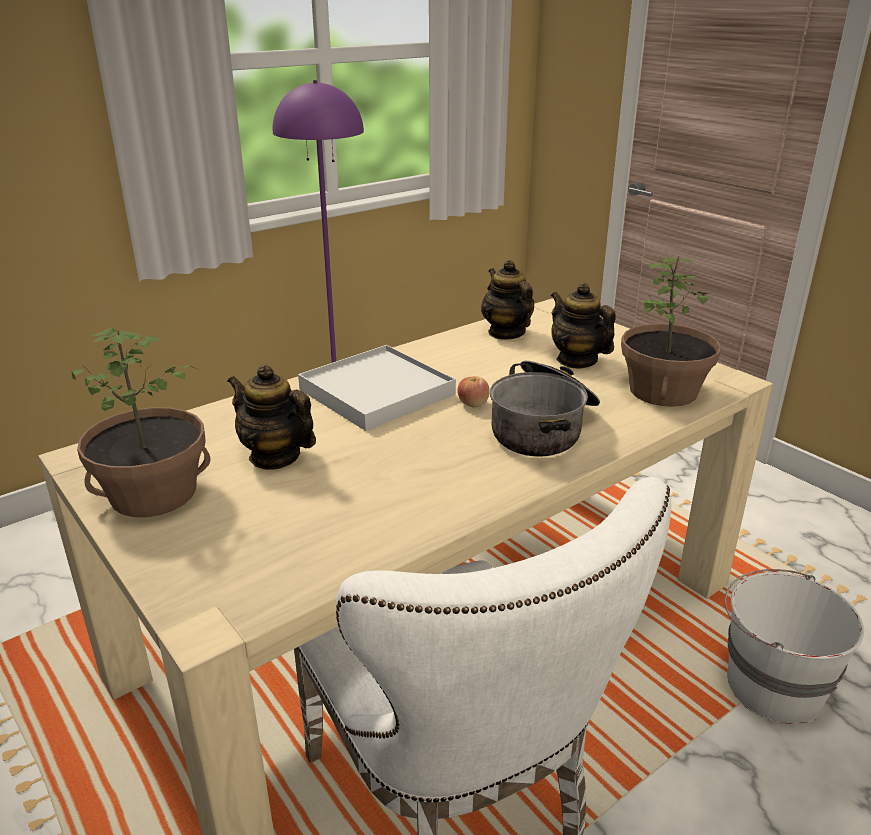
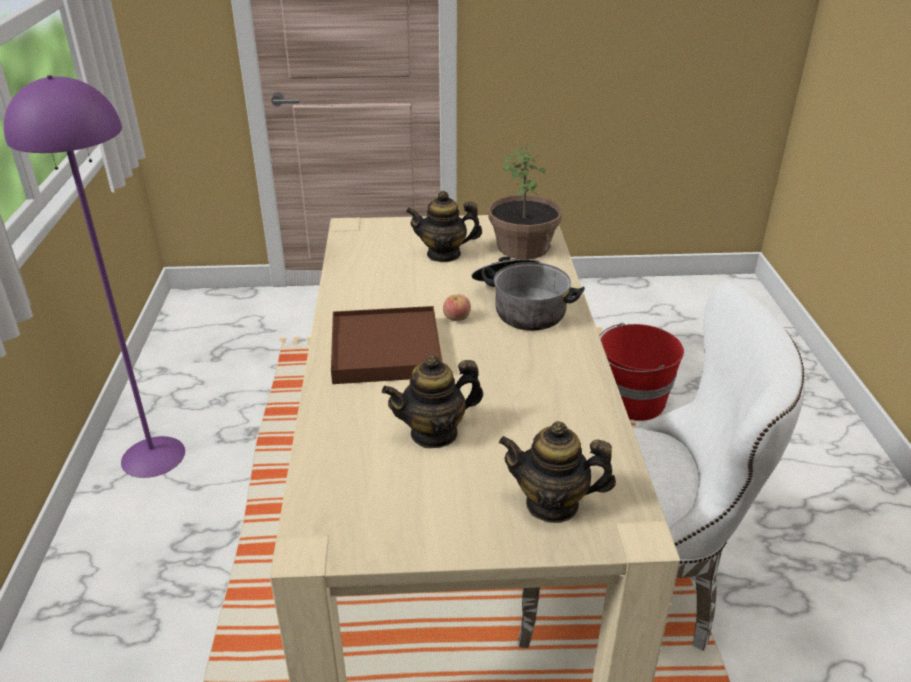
camera: 55 degrees left, 5 degrees up
(153, 494) = (427, 516): potted plant -> none
(377, 392) = (385, 349): white tray -> brown tray
(506, 333) = (363, 259): teapot -> teapot (552, 504)
(772, 686) = (632, 402): white bucket -> red bucket

